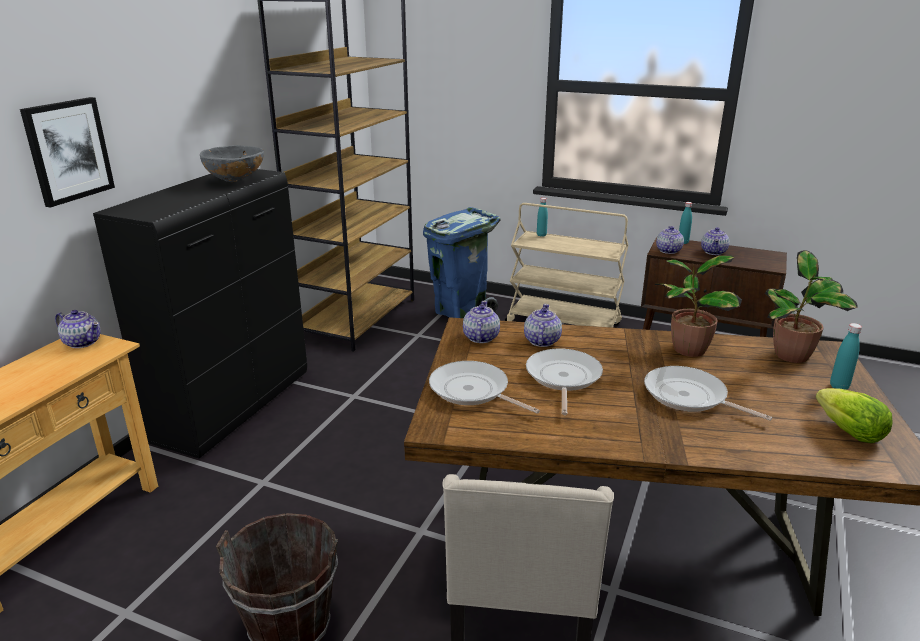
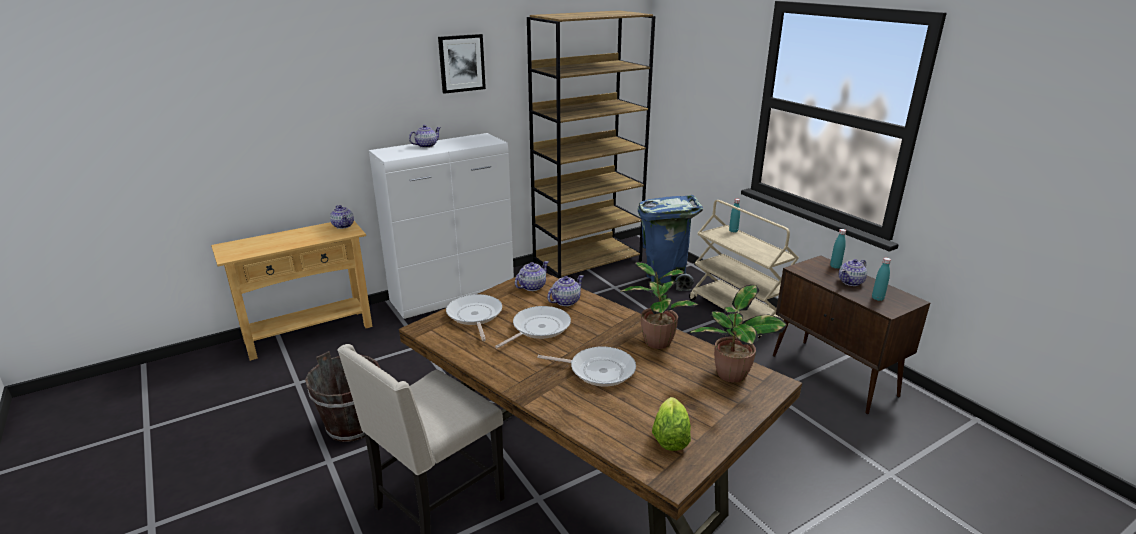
camera: 35 degrees right, 0 degrees up
(68, 150) = (360, 111): picture -> picture (461, 63)
(235, 181) = (469, 143): grey bowl -> none
(235, 407) = (454, 296): black cabinet -> white cabinet
(668, 251) = (807, 270): teapot -> teapot (426, 146)
(689, 397) = (598, 370): frying pan -> frying pan turned 120 degrees clockwise
(839, 386) = (726, 408): turquoise bottle -> turquoise bottle (877, 298)

